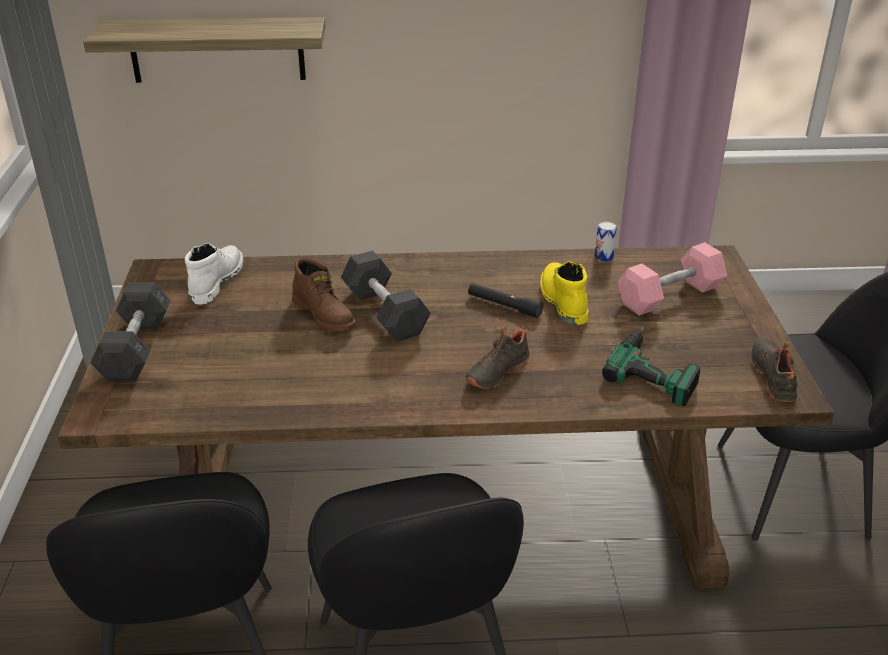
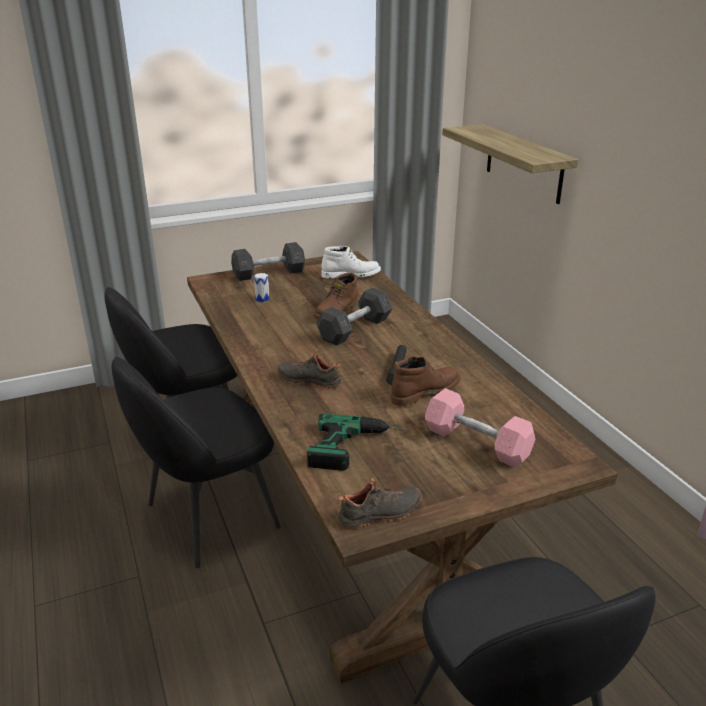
camera: 70 degrees right, 5 degrees down
(562, 300) = (424, 392): yellow boot -> brown boot
(603, 257) = (514, 401): can -> can (262, 299)

